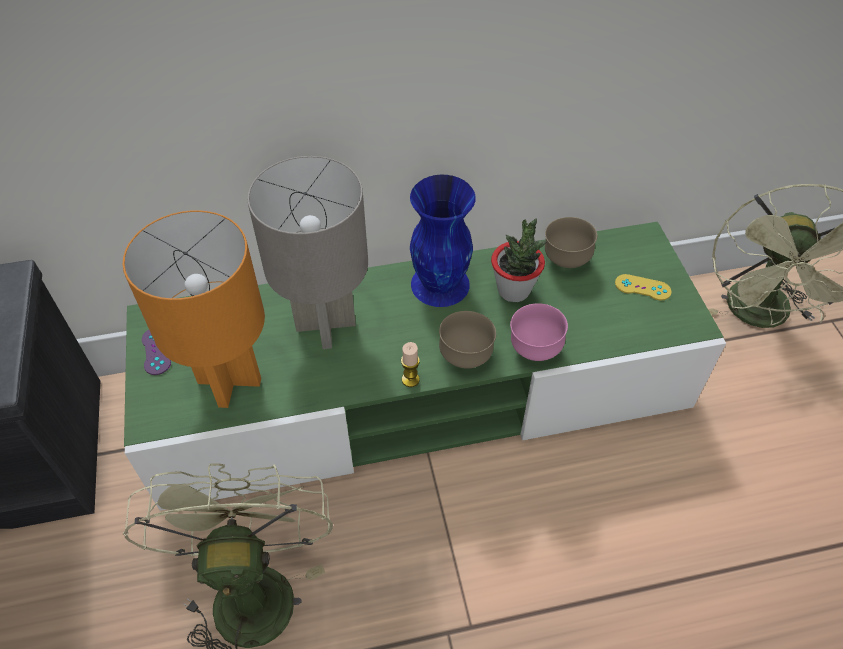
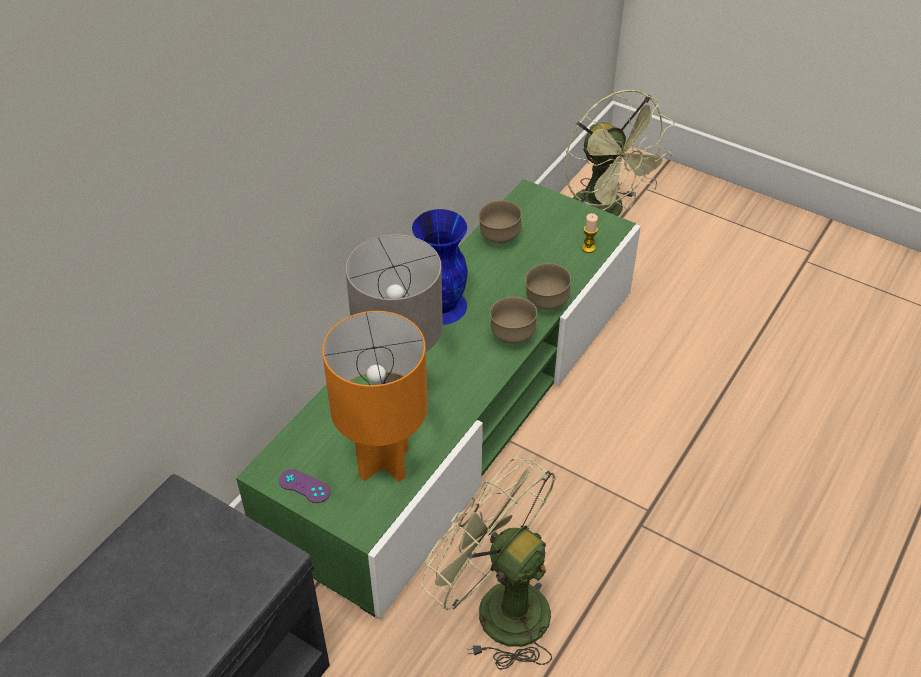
camera: 45 degrees left, 5 degrees down
(410, 379) = (497, 373): candle -> candle (588, 248)
(514, 290) = (491, 278): potted plant -> none
(534, 349) = (546, 303): pink bowl -> brown bowl
(642, 287) = (562, 224): yellow game controller -> none

